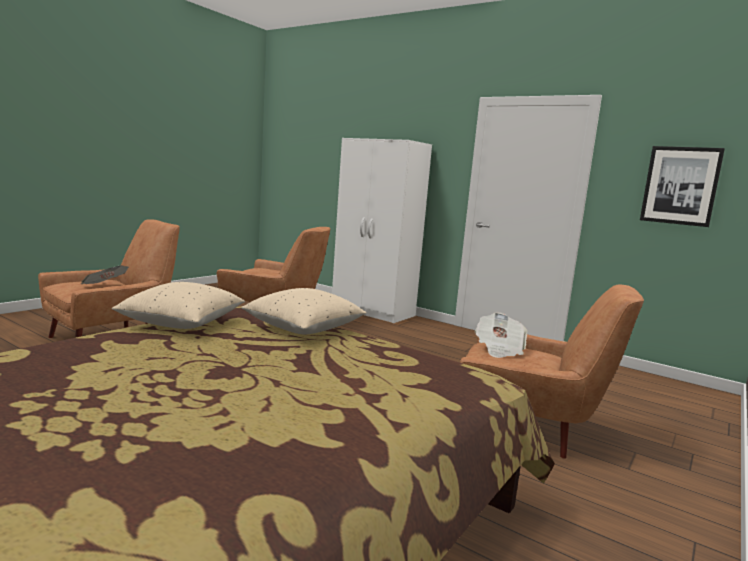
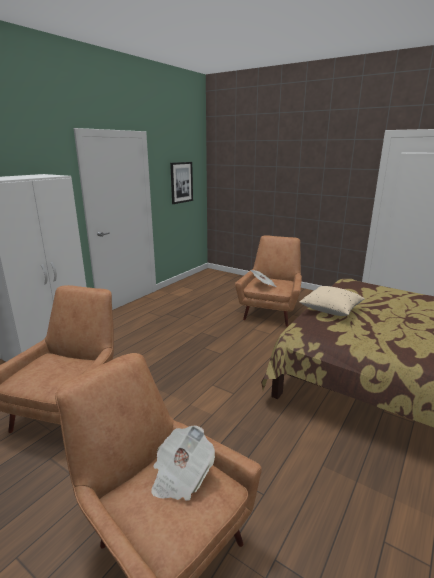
camera: 90 degrees left, 10 degrees up
(182, 324) = (361, 342): beige pillow -> none

